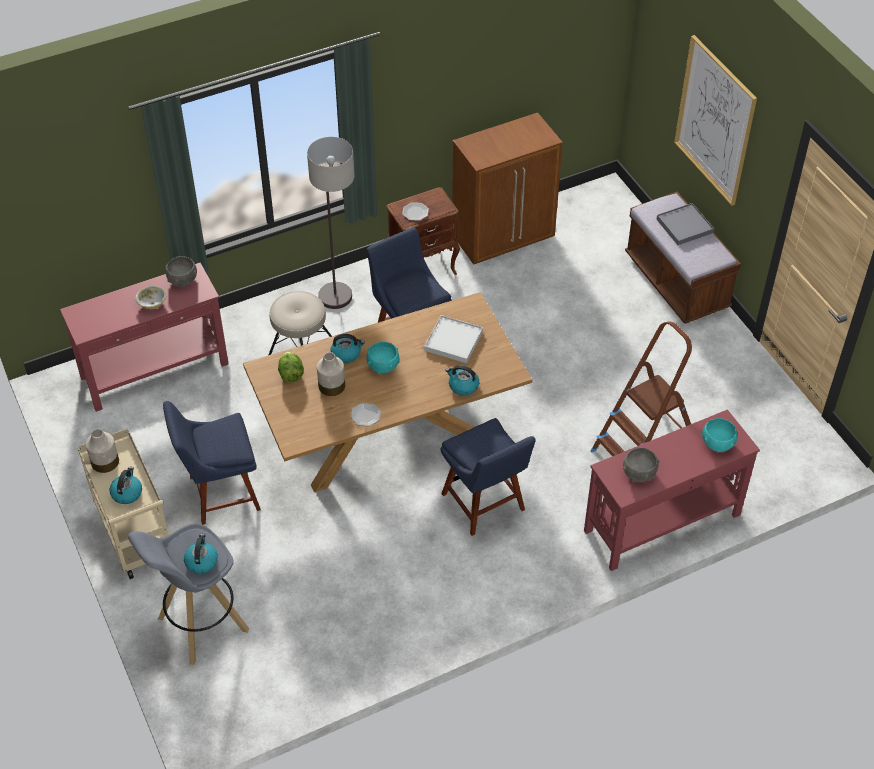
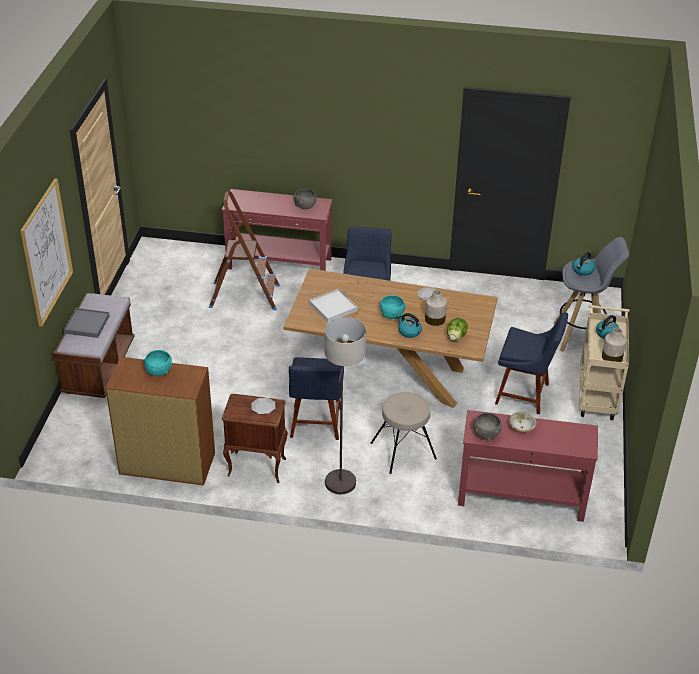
camera: 145 degrees left, 10 degrees down
(463, 386) = (354, 283): kettle -> none
(717, 443) = (248, 199): turquoise bowl -> turquoise bowl (159, 371)

